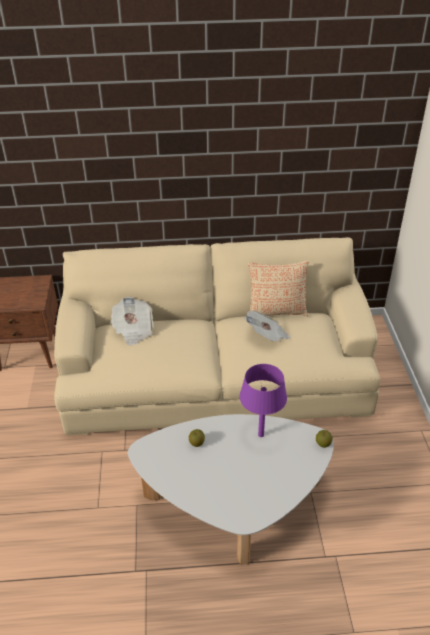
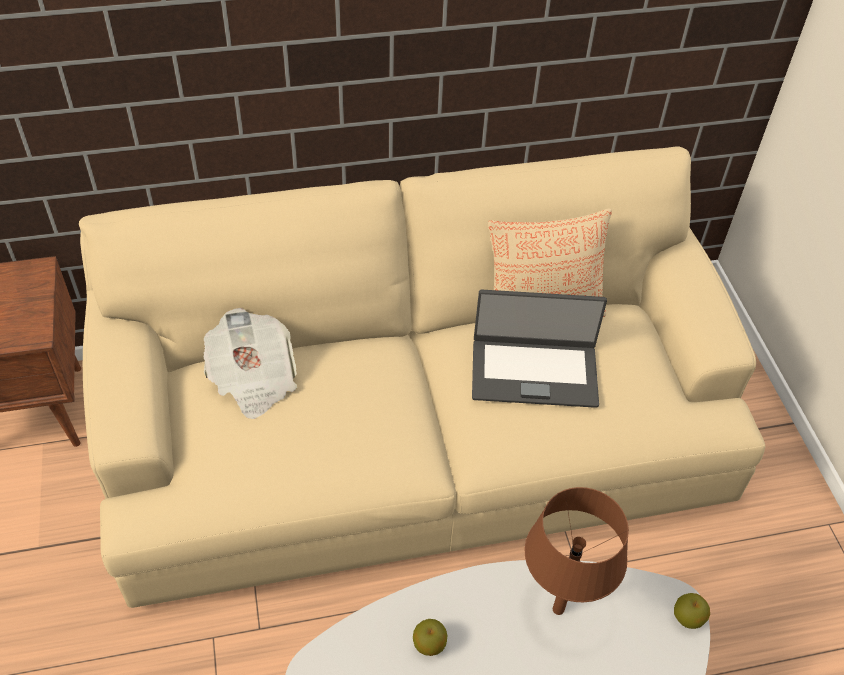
camera: 10 degrees left, 10 degrees up
(261, 435) = (558, 609): purple table lamp -> brown table lamp
(267, 336) = (534, 371): newspaper -> laptop

